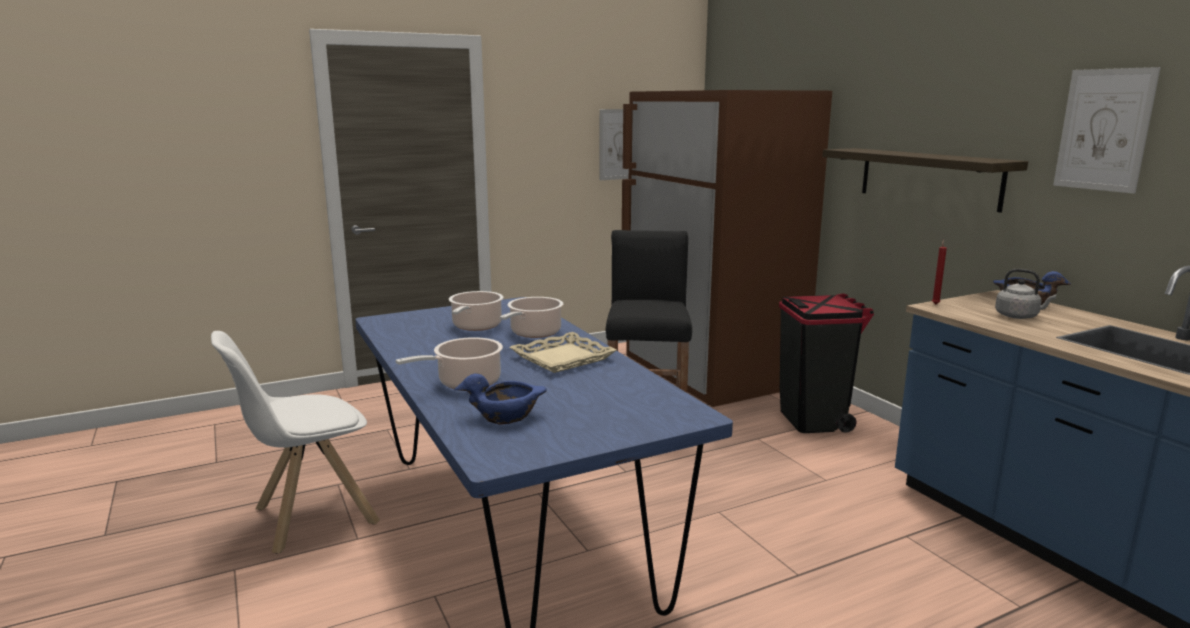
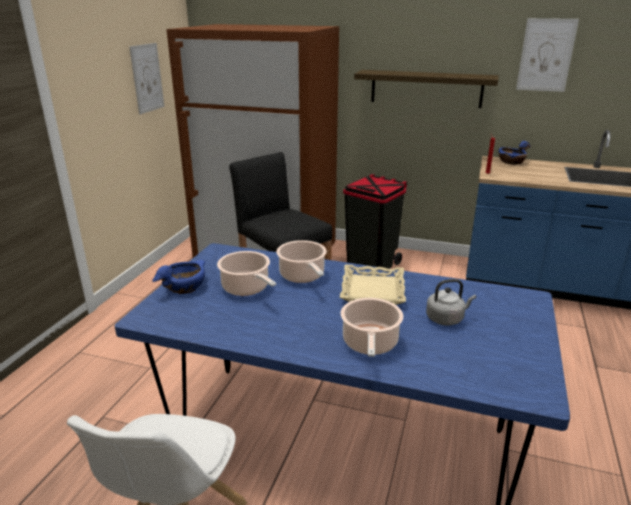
camera: 45 degrees left, 10 degrees up
(506, 415) = (458, 356): blue bowl -> blue bowl (184, 286)
(1019, 316) = (530, 172): grey kettle -> grey kettle (446, 318)

